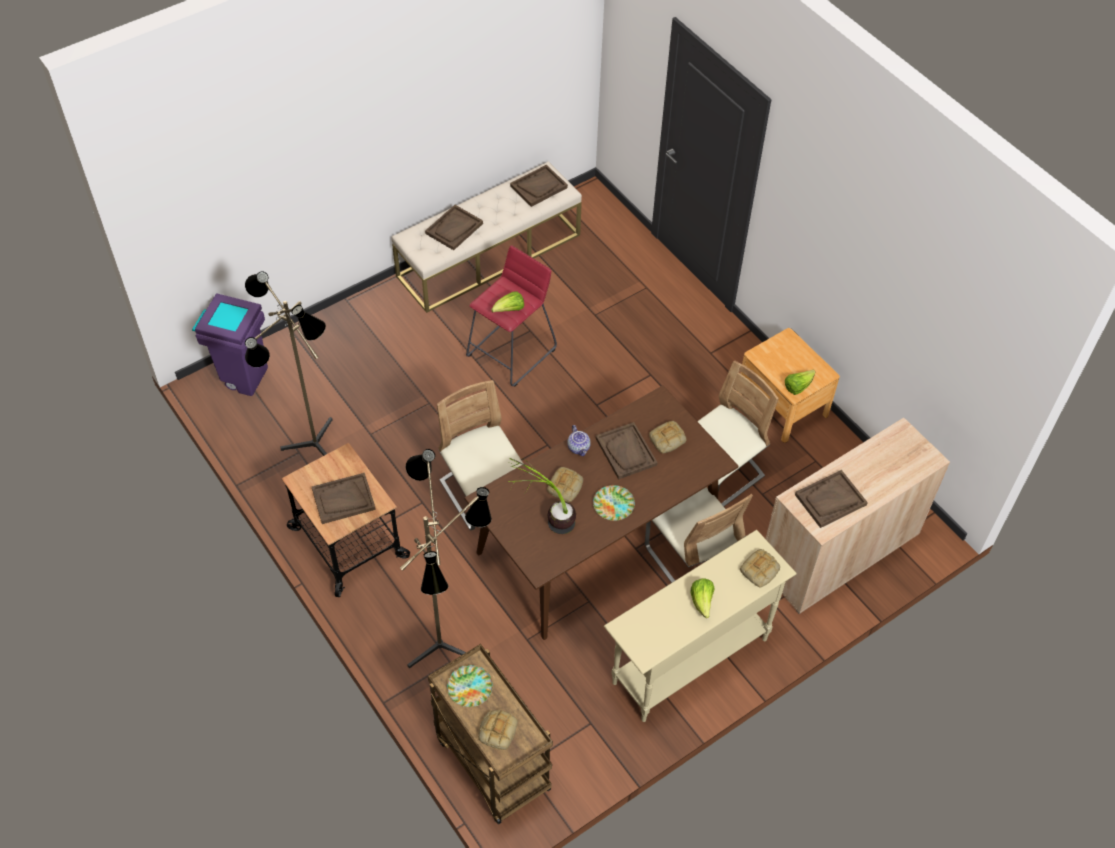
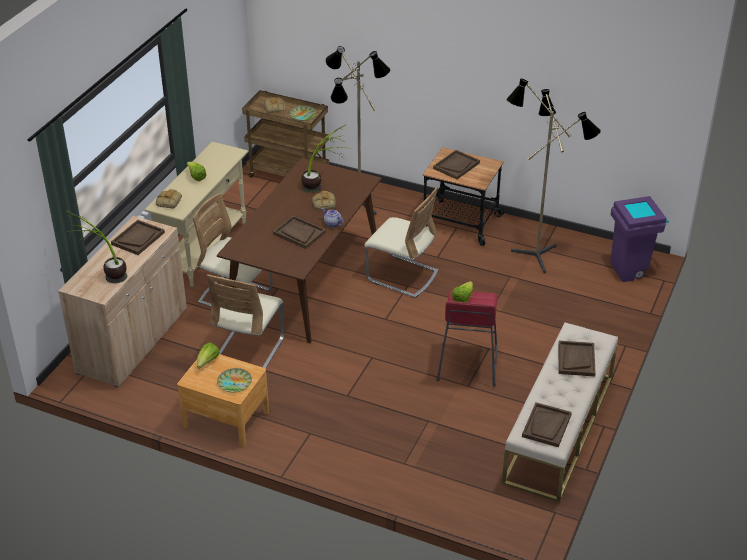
camera: 150 degrees right, 15 degrees down
(613, 504) = (285, 206): plate -> plate (234, 383)
(667, 440) = (276, 249): bread -> none
(890, 461) = (104, 274): none -> potted plant

